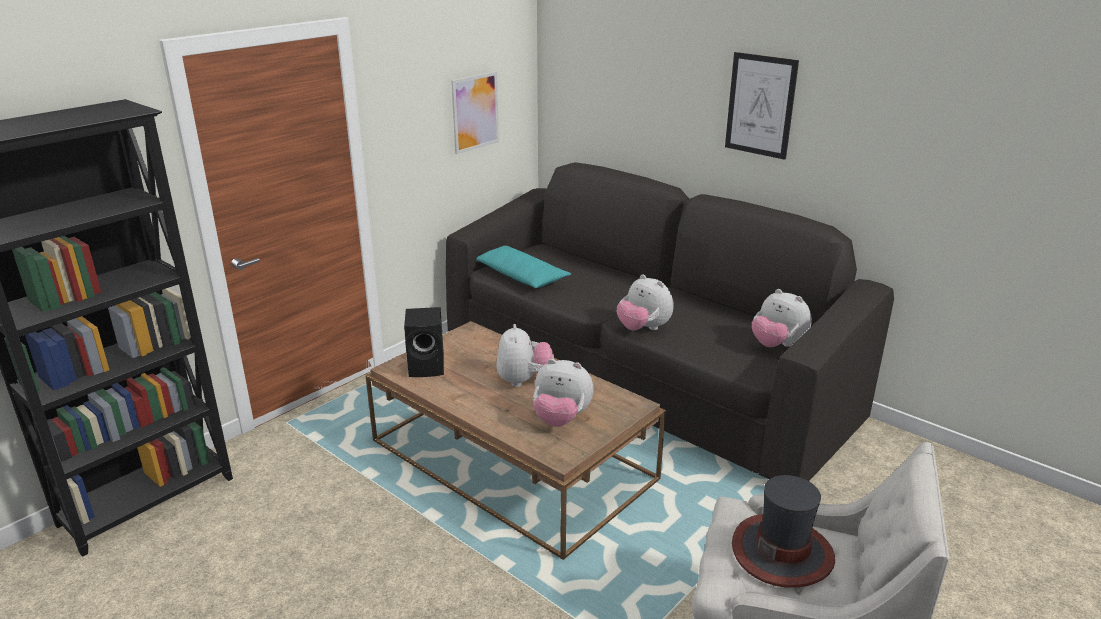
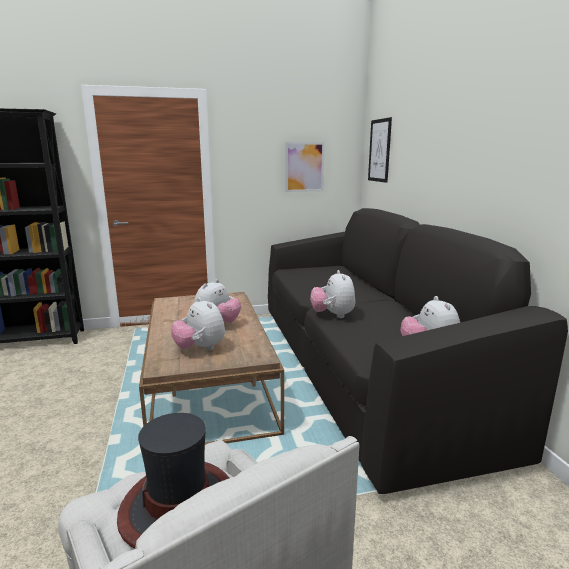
camera: 35 degrees right, 10 degrees down
(428, 366) = (182, 304): black speaker -> none
(521, 276) = (301, 276): turquoise pillow -> none
(760, 105) = (473, 141): picture -> picture (379, 150)

